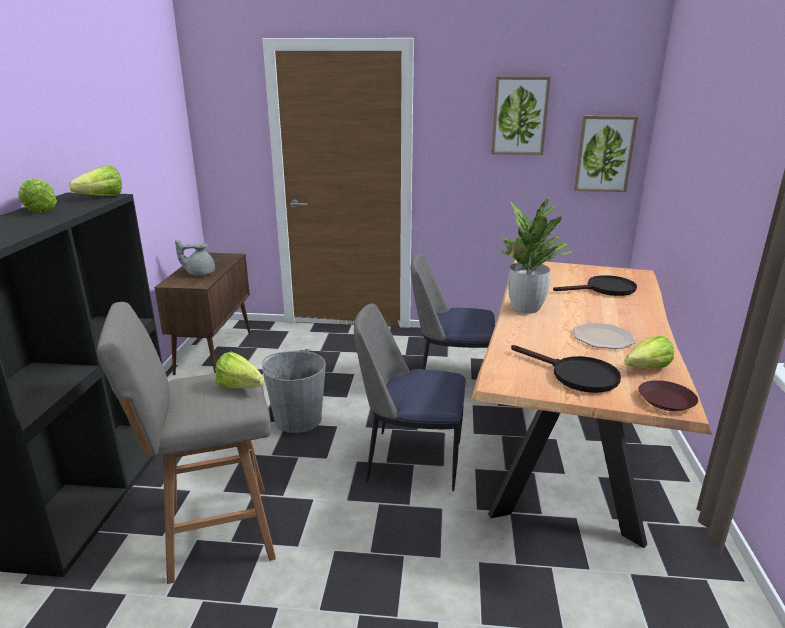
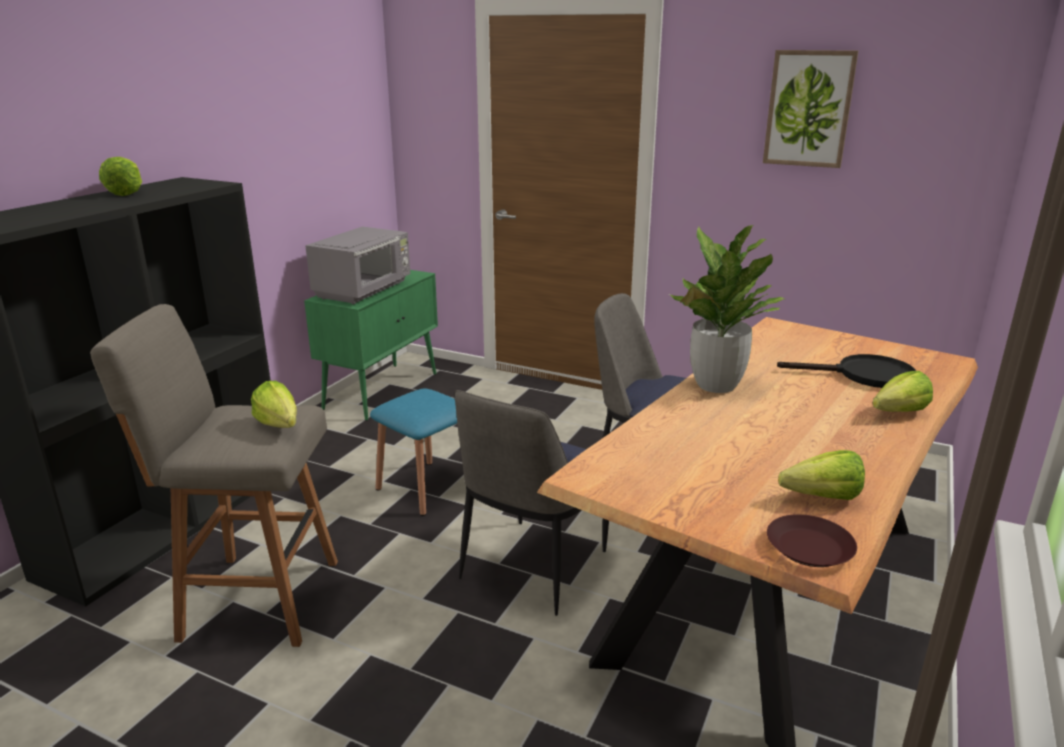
camera: 20 degrees right, 0 degrees up
(97, 198) = (199, 185): lettuce -> lettuce (893, 413)
(199, 273) = (364, 290): grey teapot -> grey microwave
(214, 352) = (382, 390): brown cabinet -> green cabinet
(297, 419) = (426, 487): grey bucket -> blue stool
(411, 460) = (532, 568): chair -> chair turned 90 degrees counterclockwise
(576, 375) = (702, 487): black frying pan -> none
(603, 337) = (795, 442): plate -> none
(604, 154) = (940, 172): picture -> none

